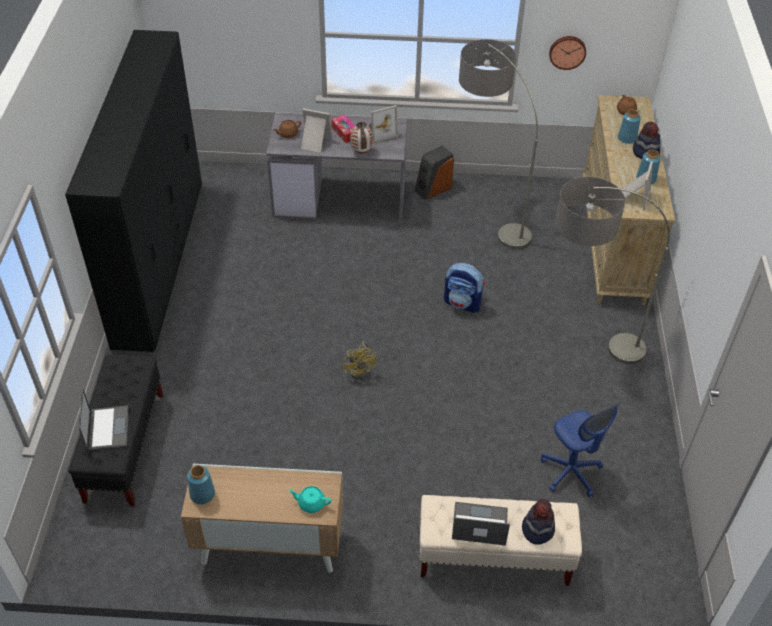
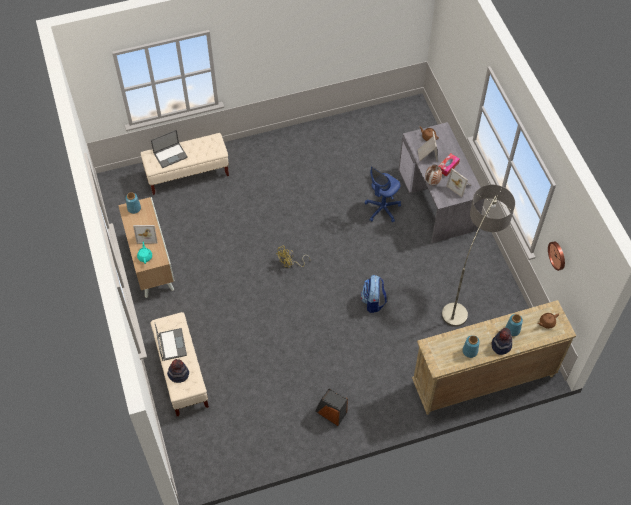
camera: 70 degrees right, 10 degrees up
(125, 447) = (188, 174): black bench -> beige bench
(159, 260) = (330, 129): black wardrobe -> none
(433, 189) = (478, 250): speaker -> speaker (331, 412)
(571, 472) = (258, 399): blue office chair -> blue office chair (382, 209)
(581, 350) = (363, 383): floor lamp -> none
(633, 198) = (443, 347): picture frame -> picture frame (147, 235)

